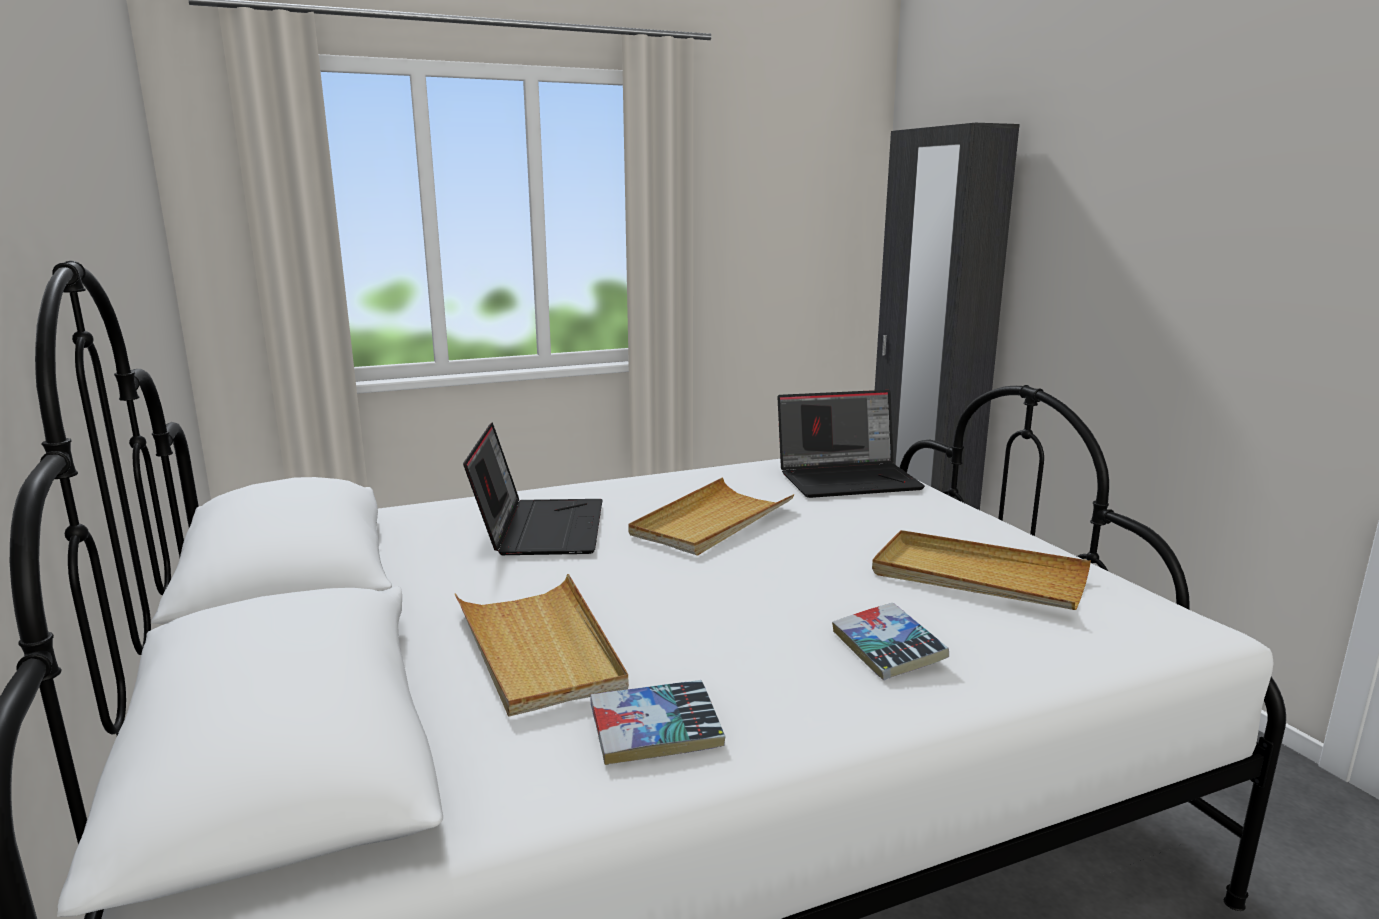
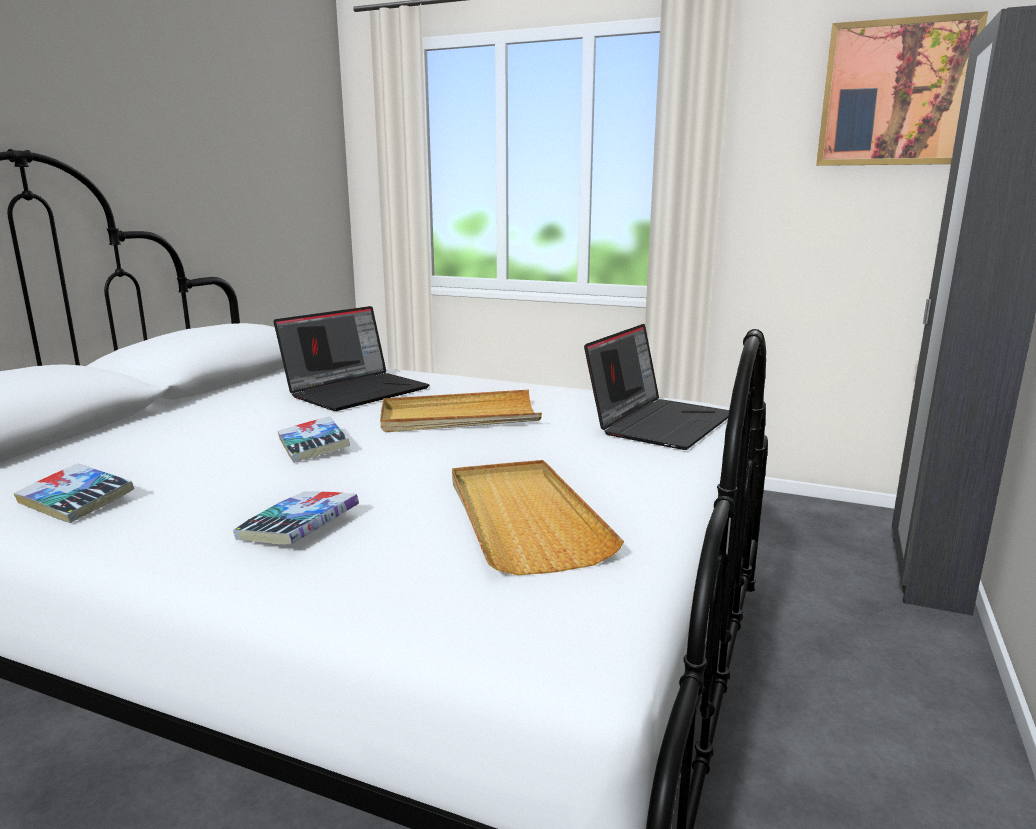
camera: 45 degrees right, 0 degrees up
(539, 648) = (167, 444): beige tray -> none
(684, 591) = (313, 447): none -> book
(810, 161) = (896, 94): none -> picture
(848, 479) = (659, 423): laptop -> laptop turned 90 degrees counterclockwise

